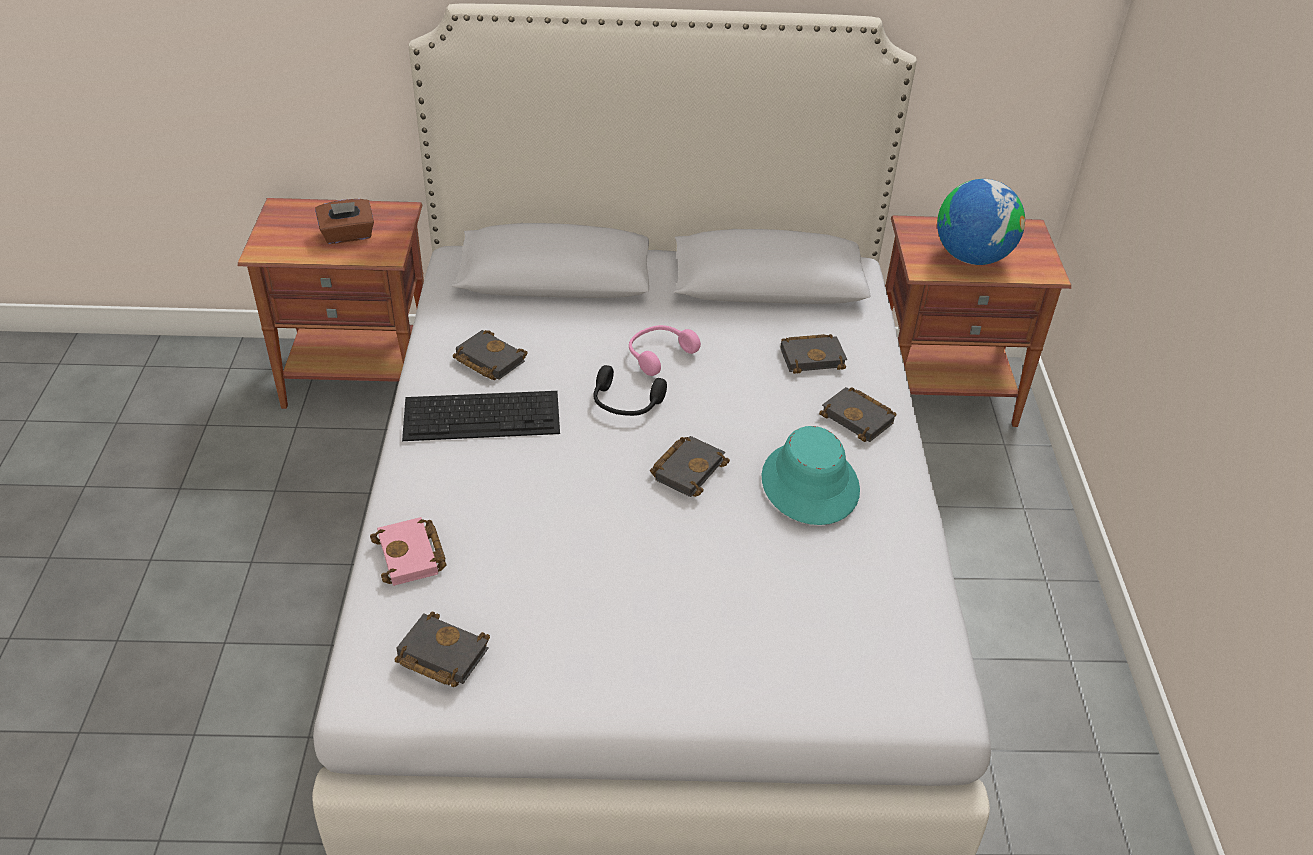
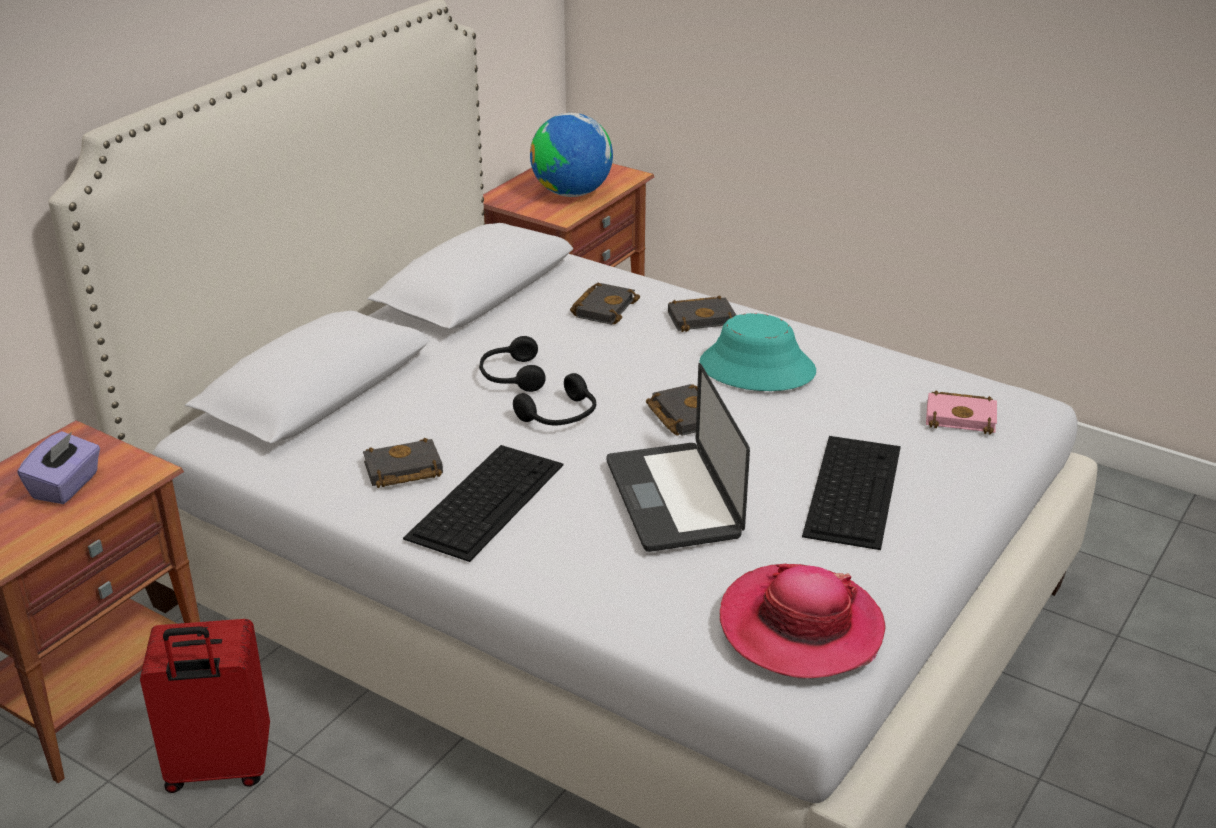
camera: 55 degrees left, 10 degrees down
(334, 467) = (219, 769): none -> red suitcase
(348, 235) = (66, 486): brown tissue box -> purple tissue box
(412, 556) = (649, 606): pink book -> pink book (962, 417)
(439, 655) = (801, 627): black book -> hat
(557, 511) = (673, 499): none -> laptop
(658, 354) = (511, 376): pink headphones -> black headphones
(668, 618) = (852, 489): none -> keyboard

